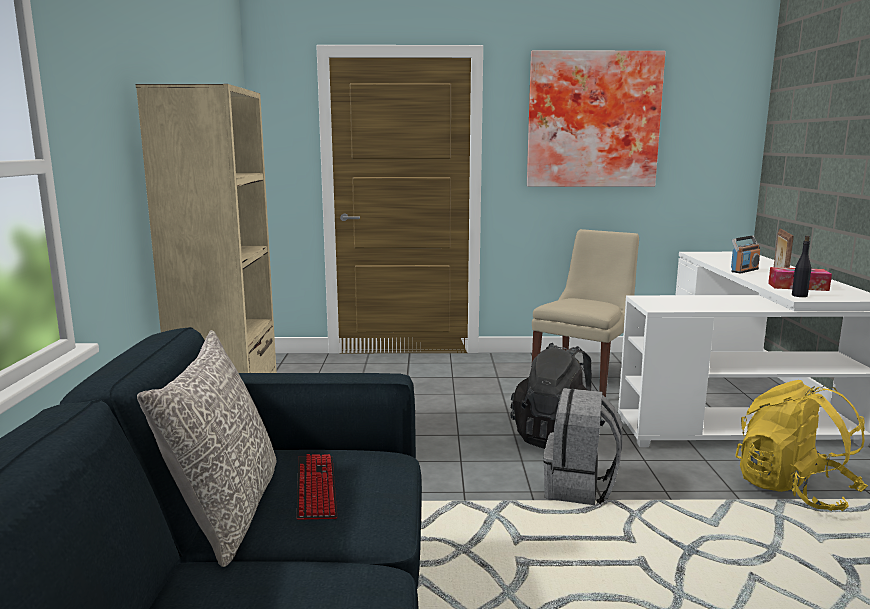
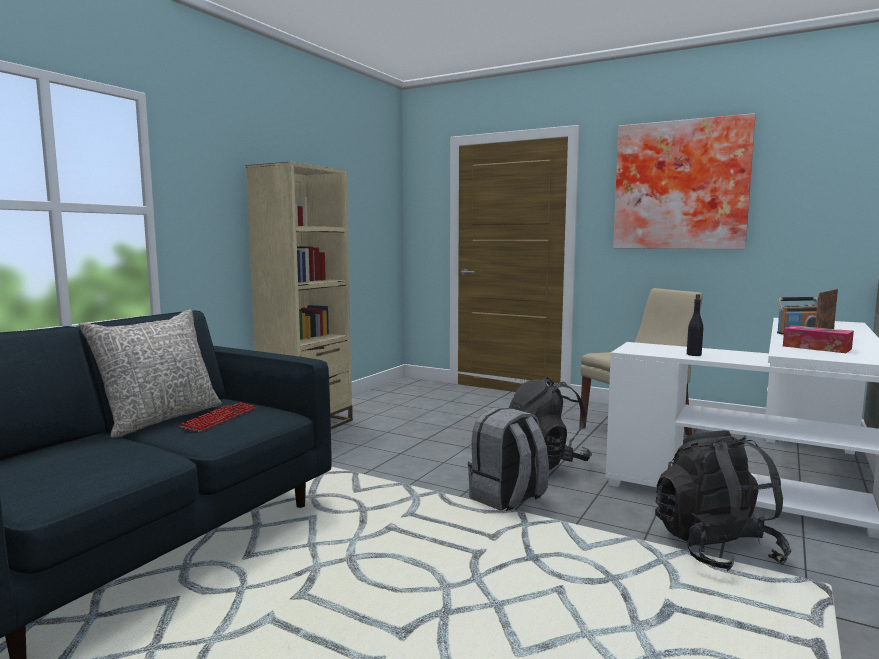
camera: 30 degrees right, 5 degrees down
(794, 490) = (716, 548): yellow backpack -> black backpack
(799, 295) = (791, 352): black bottle -> black bottle (693, 354)

